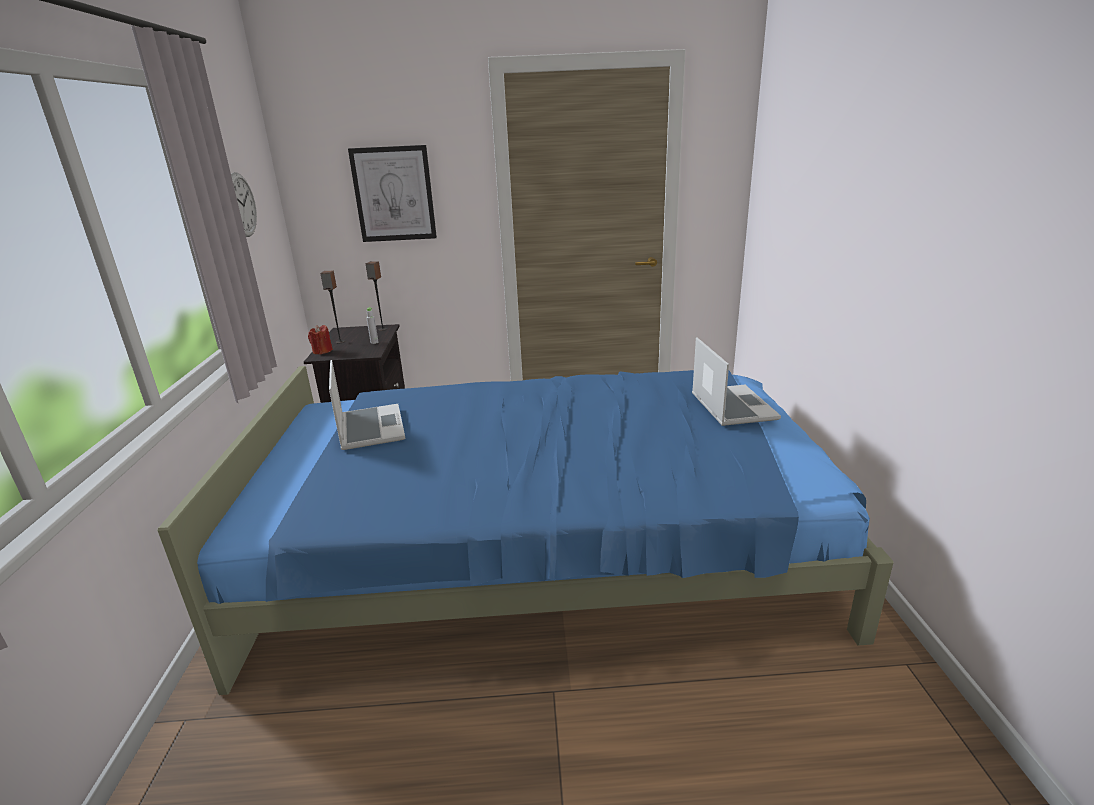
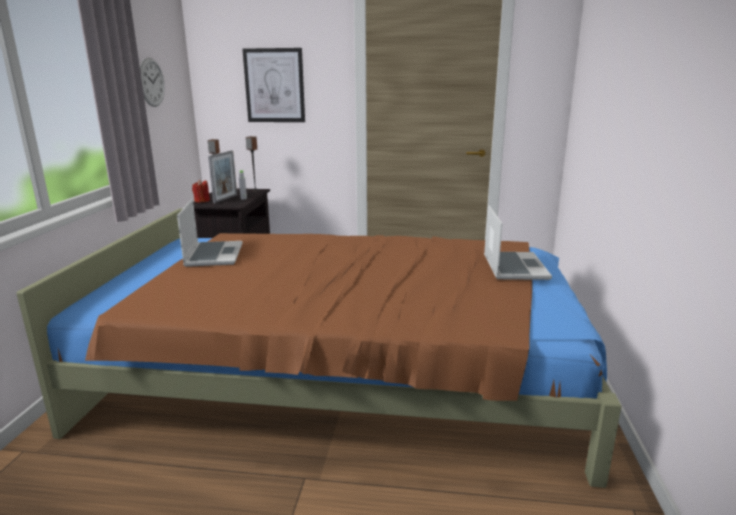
camera: 10 degrees right, 5 degrees down
(351, 345) = (225, 199): none -> picture frame
(547, 548) = (344, 373): blue bed -> brown bed

